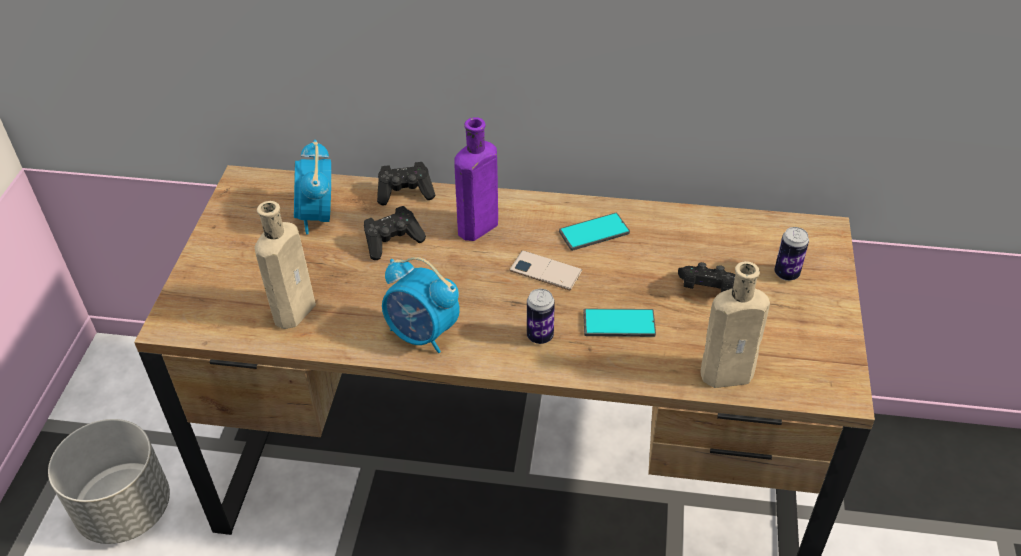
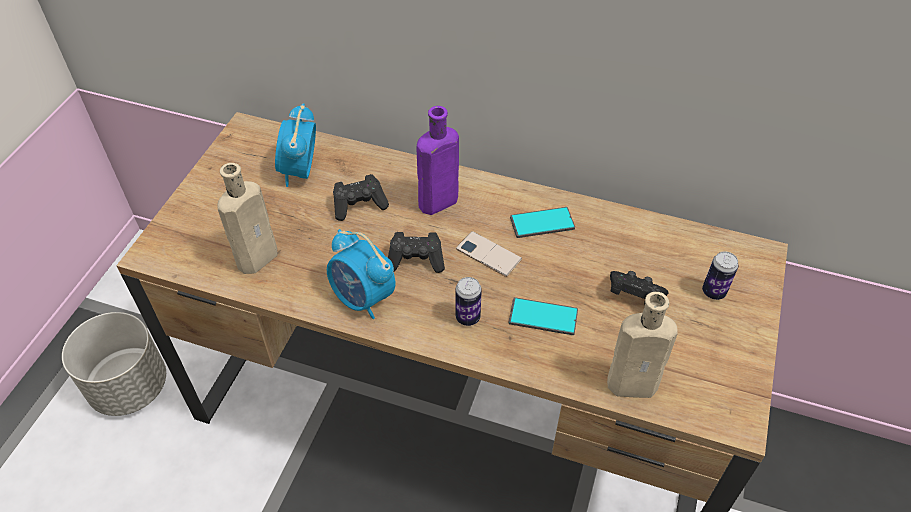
camera: 10 degrees right, 5 degrees up
(405, 193) = (382, 160): black game controller -> black game controller (416, 260)

